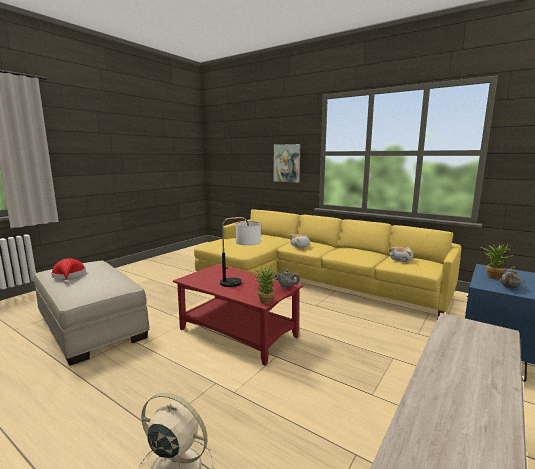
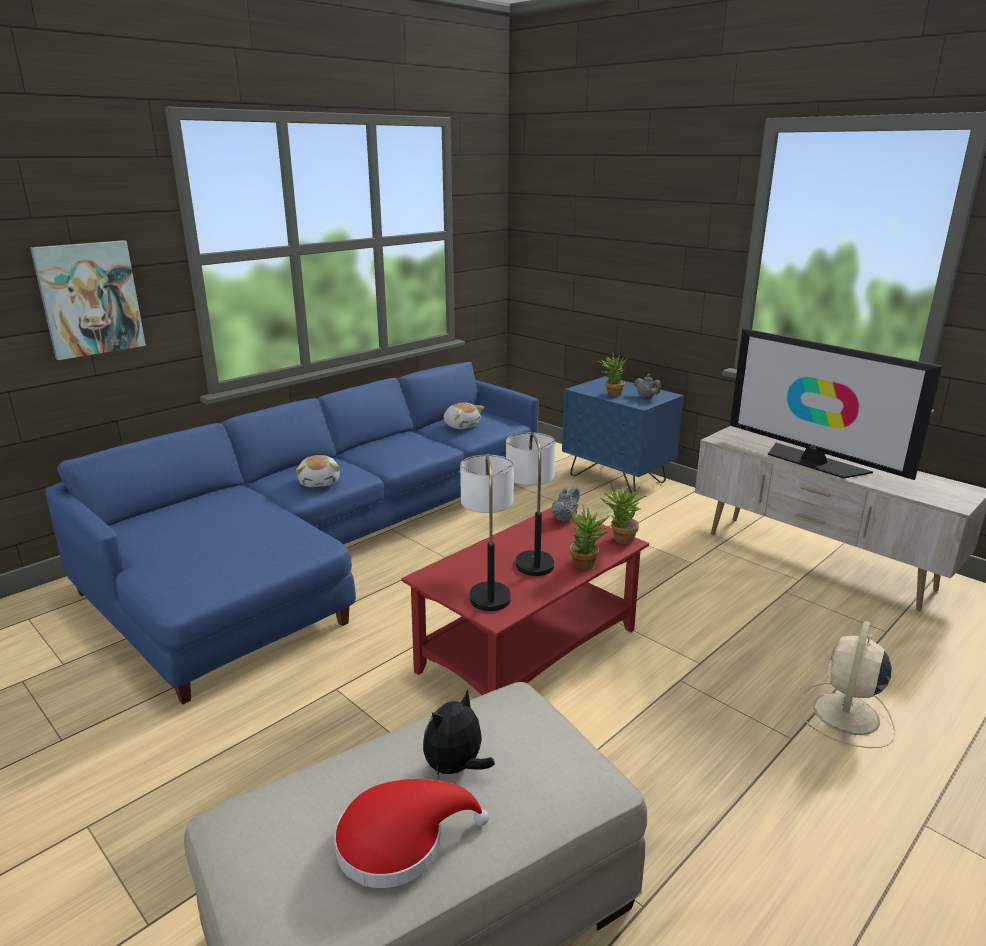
camera: 80 degrees left, 10 degrees up
(94, 279) = (456, 768): none -> plush toy
(210, 276) = (488, 586): none -> table lamp
(232, 294) = (588, 565): none -> potted plant
(309, 280) = (325, 545): yellow sofa -> blue sofa
(448, 368) = (813, 462): none -> television

